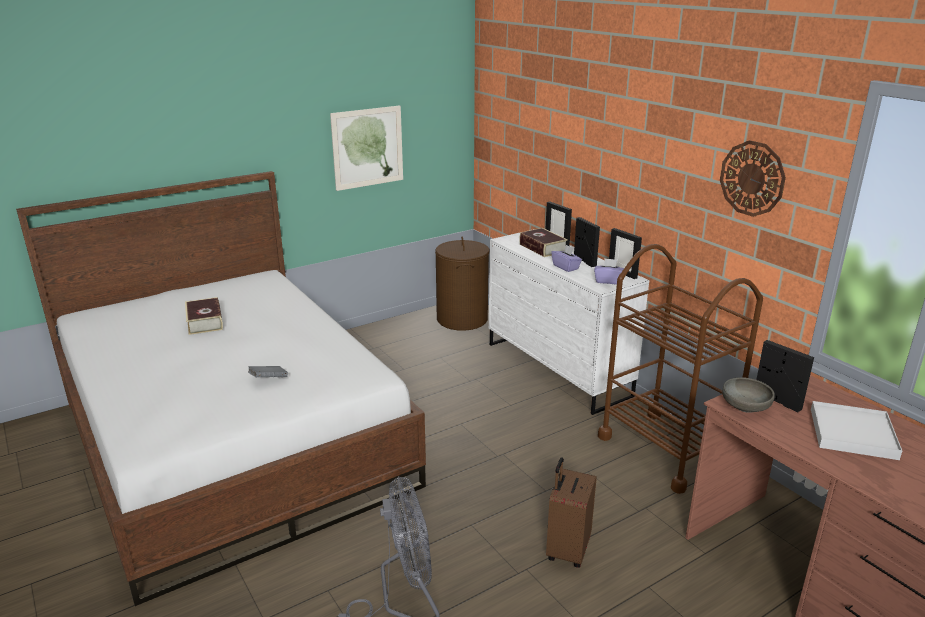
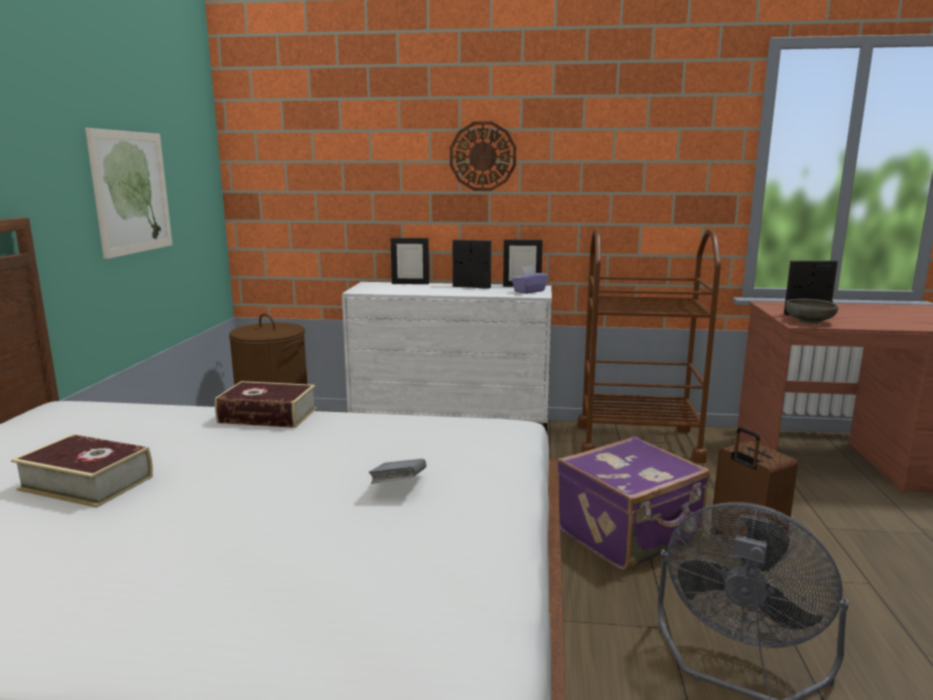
camera: 50 degrees left, 10 degrees down
(509, 497) = (630, 535): none -> purple suitcase
(542, 248) = (411, 288): book -> book (268, 415)
(566, 267) = (471, 292): purple tissue box -> none
(752, 178) = (663, 148): wall clock -> wall clock (482, 156)
(853, 434) = (875, 314): white tray -> none

